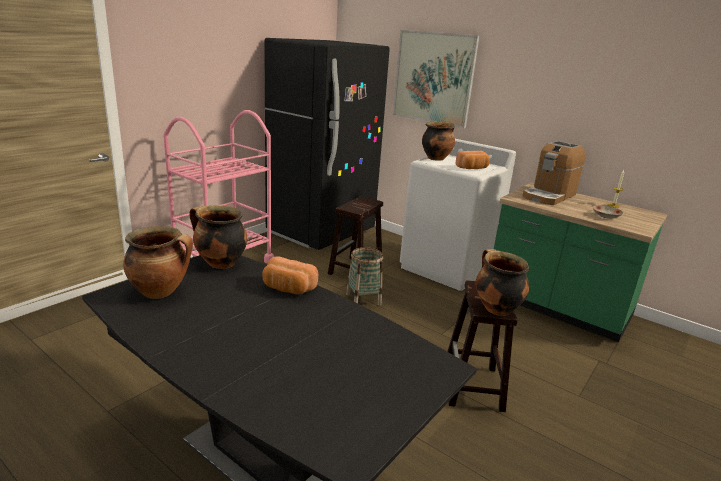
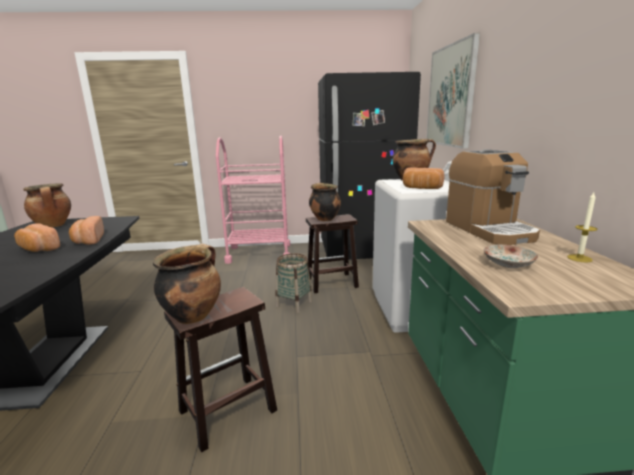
camera: 50 degrees right, 5 degrees down
(220, 263) = (112, 221): cooking pot -> cooking pot (324, 219)
(272, 315) = (38, 249): none -> bread
(549, 196) = (488, 230): coffee machine -> coffee machine turned 105 degrees counterclockwise

